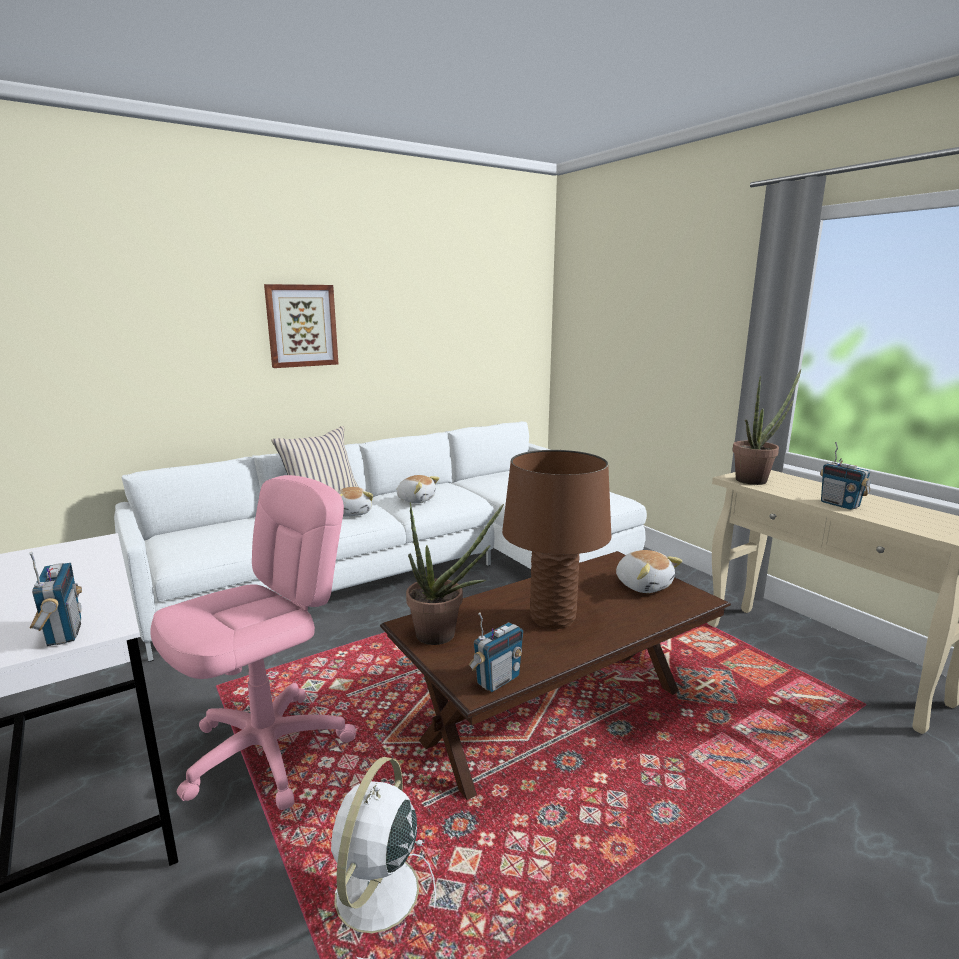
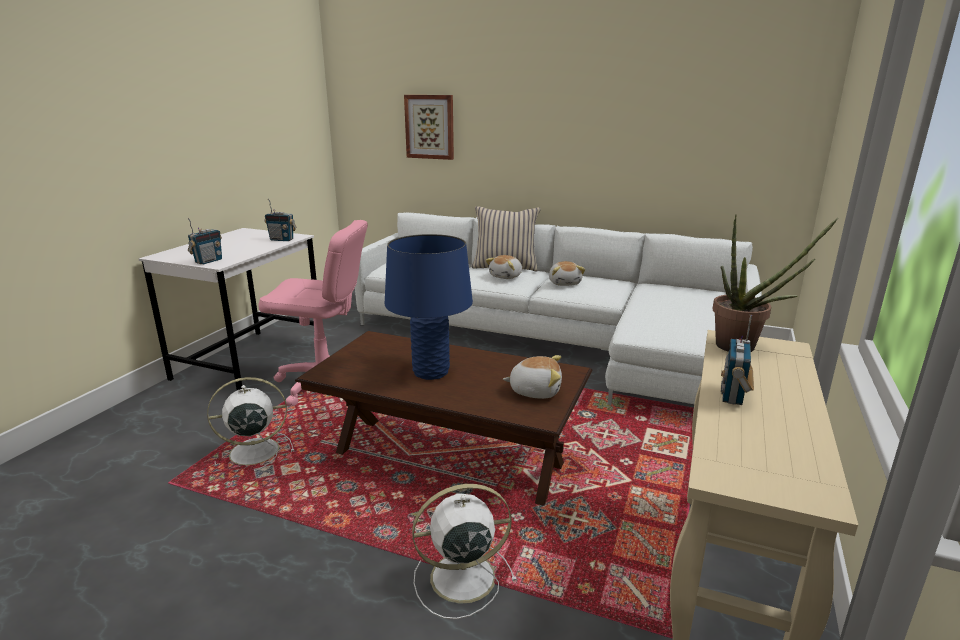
camera: 55 degrees right, 5 degrees up
(301, 325) = (531, 120): picture -> picture (430, 127)
(444, 636) = (370, 349): potted plant -> none
(497, 680) = (335, 376): radio -> radio (282, 240)
(552, 619) = (430, 372): brown table lamp -> blue table lamp
(643, 585) = (535, 391): plush toy -> plush toy turned 105 degrees counterclockwise
(762, 786) = (460, 578): none -> white fan

